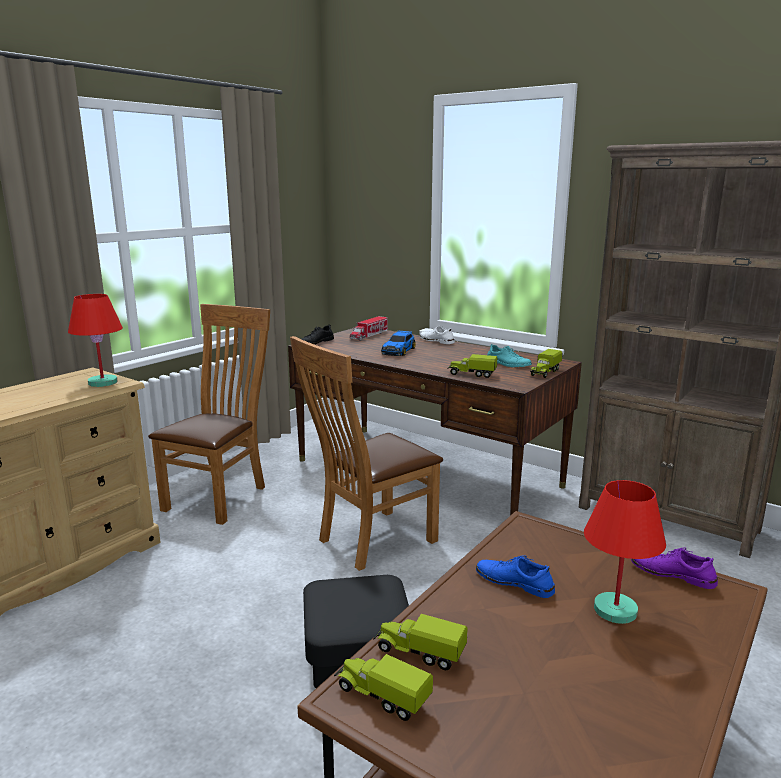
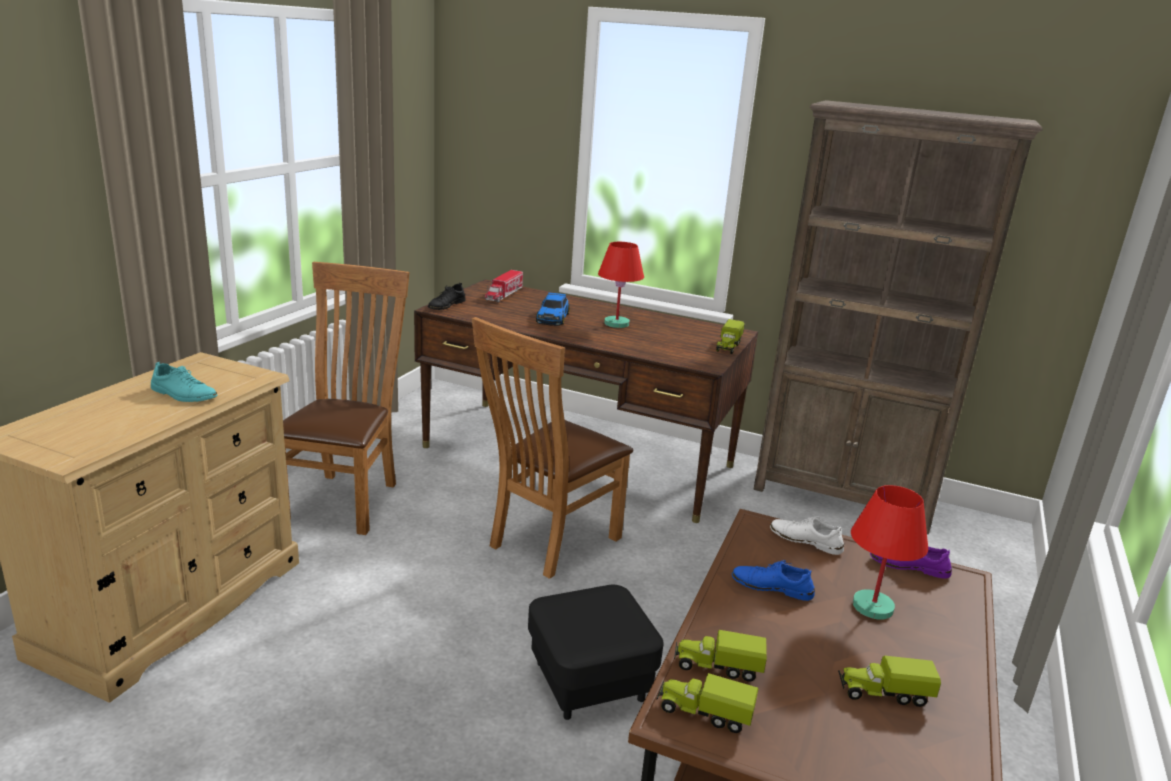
camera: 15 degrees left, 5 degrees up
(103, 382) = (236, 376): red table lamp -> red table lamp (617, 323)
(437, 341) = (588, 302): white shoe -> white shoe (806, 540)
(471, 374) = (652, 350): toy truck -> toy truck (883, 693)
(508, 364) = (683, 335): turquoise shoe -> turquoise shoe (183, 394)

